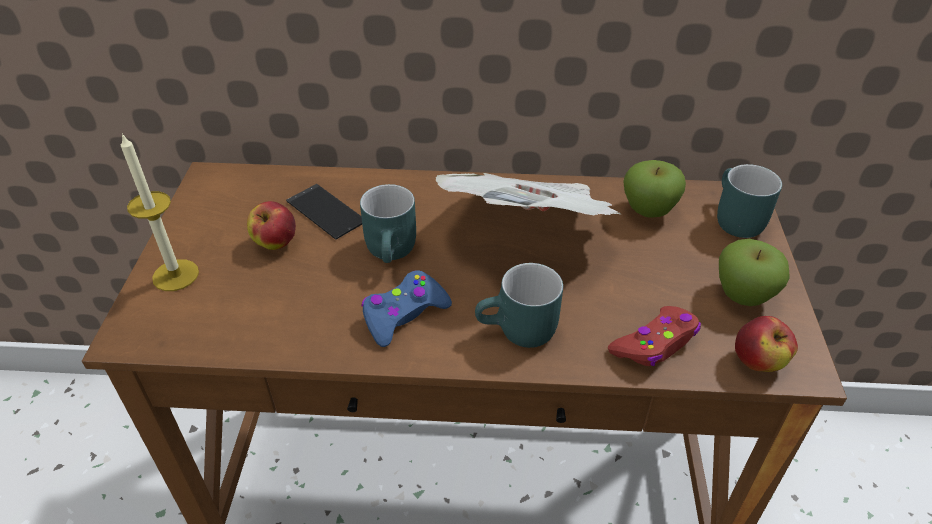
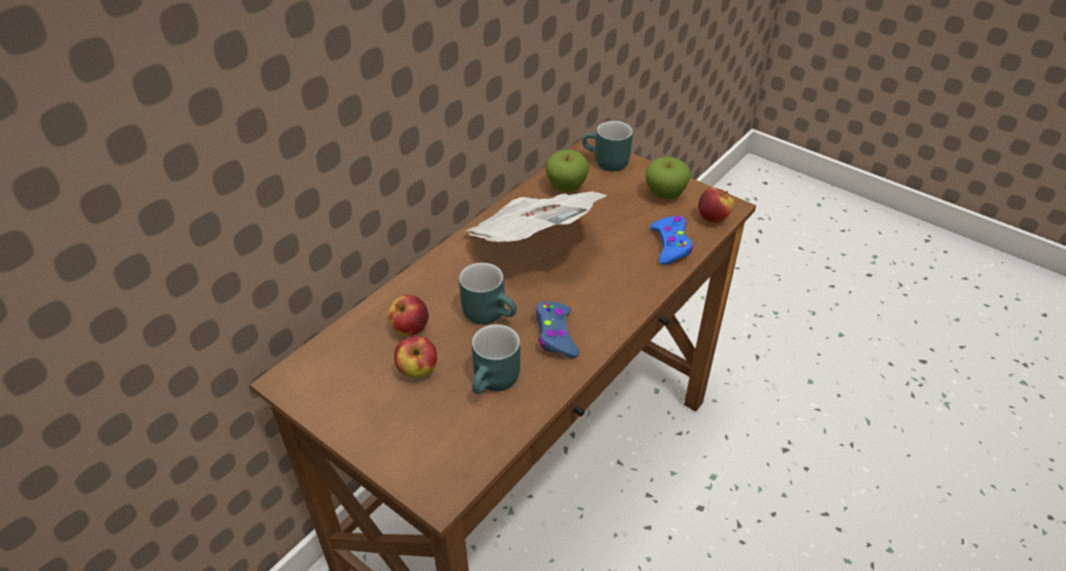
camera: 55 degrees left, 0 degrees up
(175, 275) = (396, 442): candle -> none
(326, 211) = (410, 329): phone -> apple
(519, 333) = (617, 292): turquoise mug -> turquoise mug (496, 383)
(655, 344) = (671, 245): red game controller -> blue game controller

